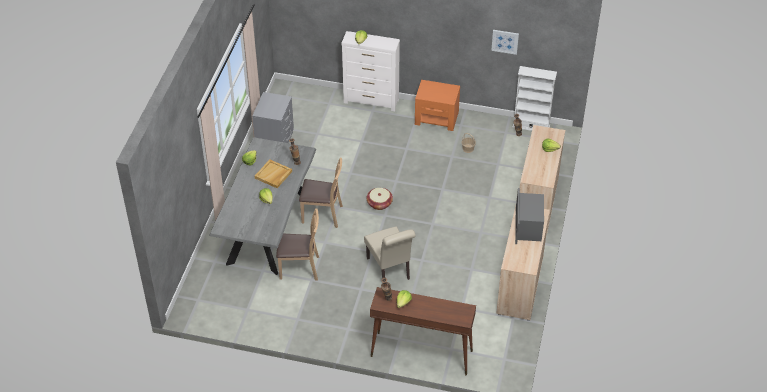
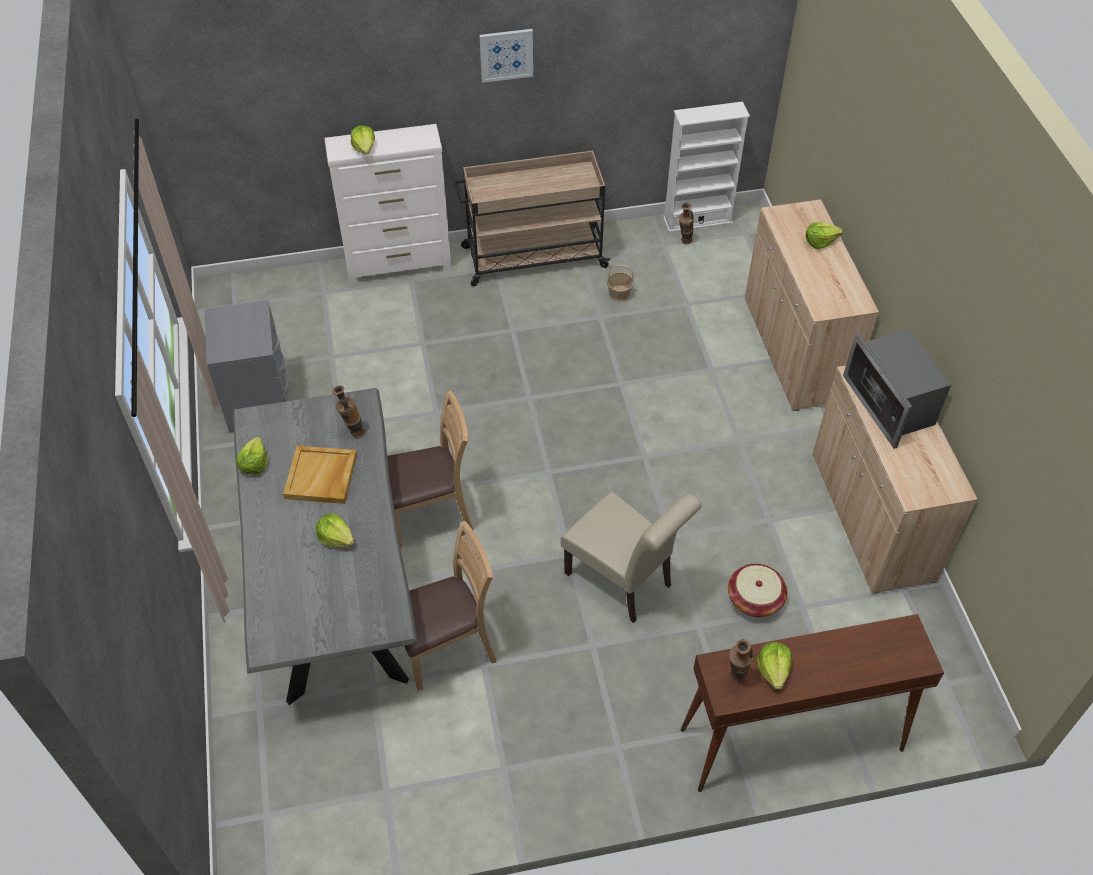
camera: 25 degrees left, 5 degrees up
(379, 203) = (525, 452): basket -> basket (754, 599)
(437, 118) = (532, 257): orange nightstand -> beige cart
(505, 41) = (643, 68): picture -> picture (506, 54)

